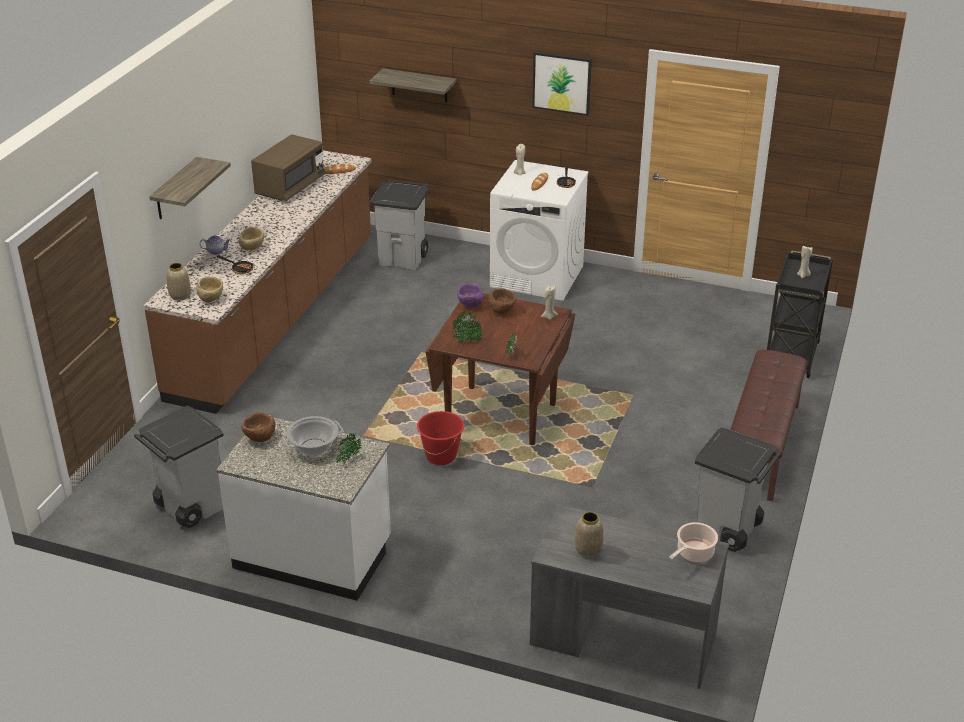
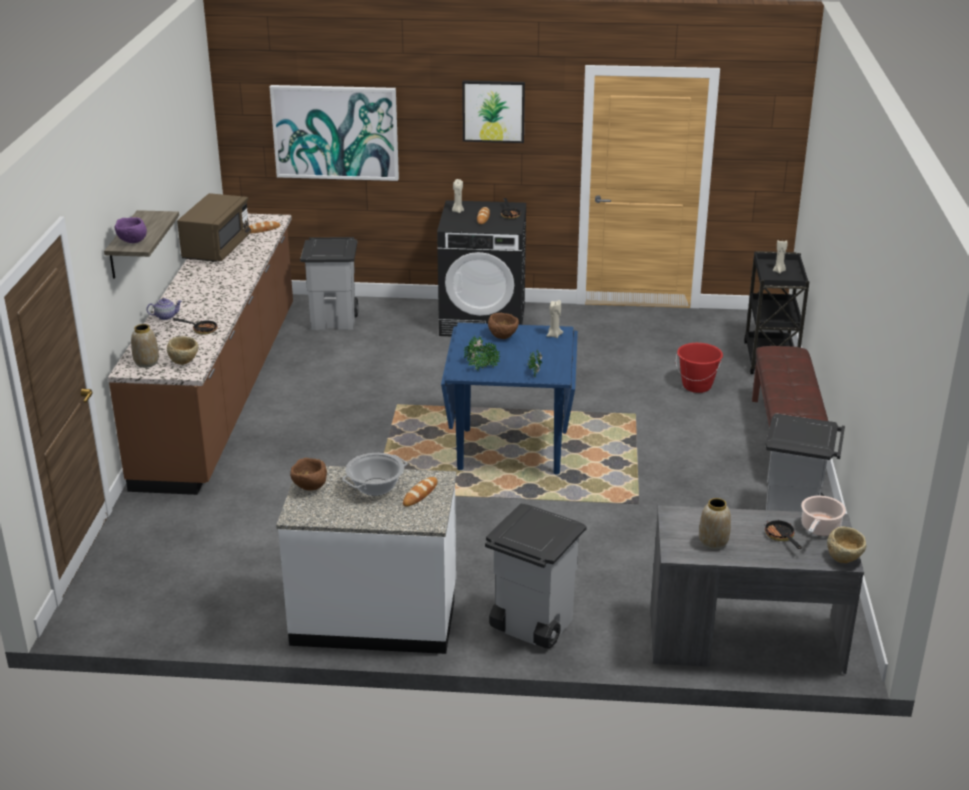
camera: 15 degrees left, 5 degrees down
(189, 507) = (210, 592): grey trash can -> grey trash can (531, 626)
(252, 248) = (205, 309): beige bowl -> beige bowl (845, 558)
(347, 460) = (420, 494): potted plant -> bread
(419, 85) = (335, 132): shelf -> picture
(441, 456) = (467, 499): red bucket -> red bucket (697, 386)
(470, 305) = (466, 335): purple bowl -> purple bowl (132, 242)
(500, 415) = (510, 452): brown dining table -> blue dining table
(537, 276) = (483, 320): white washing machine -> black washing machine
(653, 556) = (781, 537): none -> frying pan

